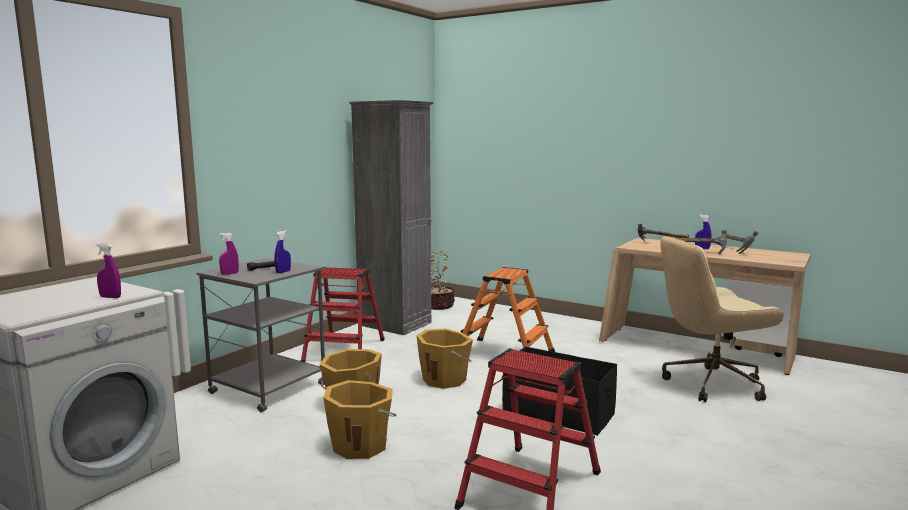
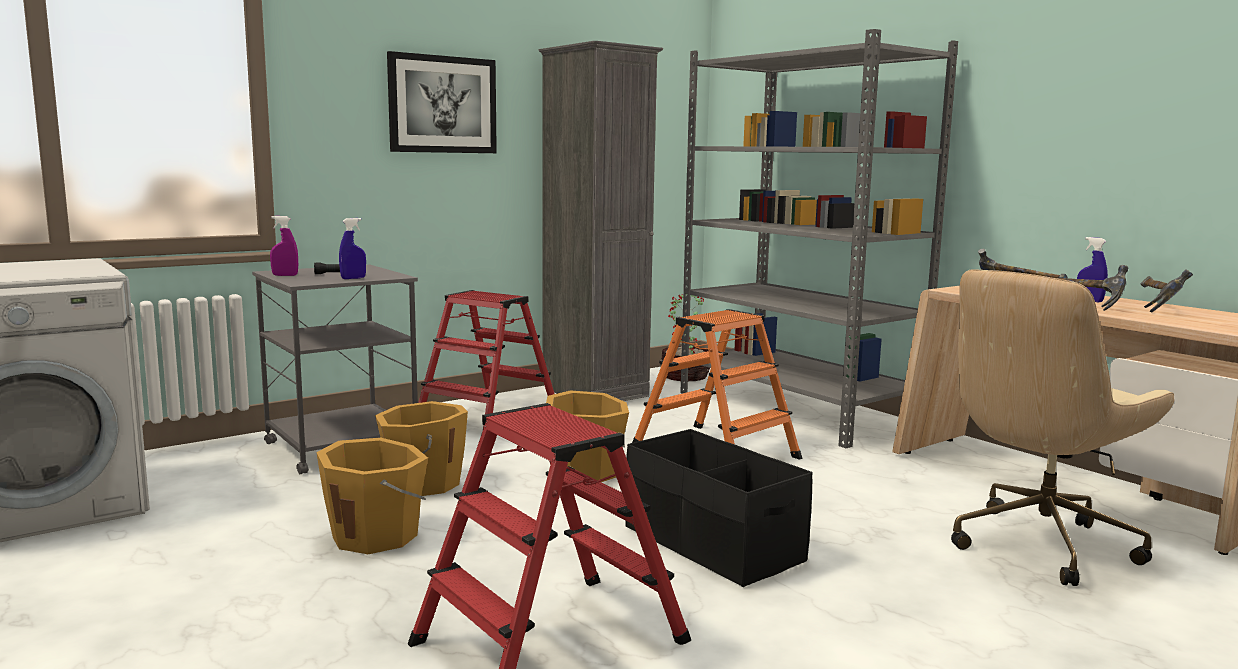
camera: 20 degrees right, 0 degrees up
(110, 297) = (53, 274): purple spray bottle -> none
(295, 142) = (442, 104): none -> picture
(522, 320) = (795, 409): none -> grey bookcase
(710, 385) = (1038, 547): beige office chair -> beige office chair turned 45 degrees counterclockwise

